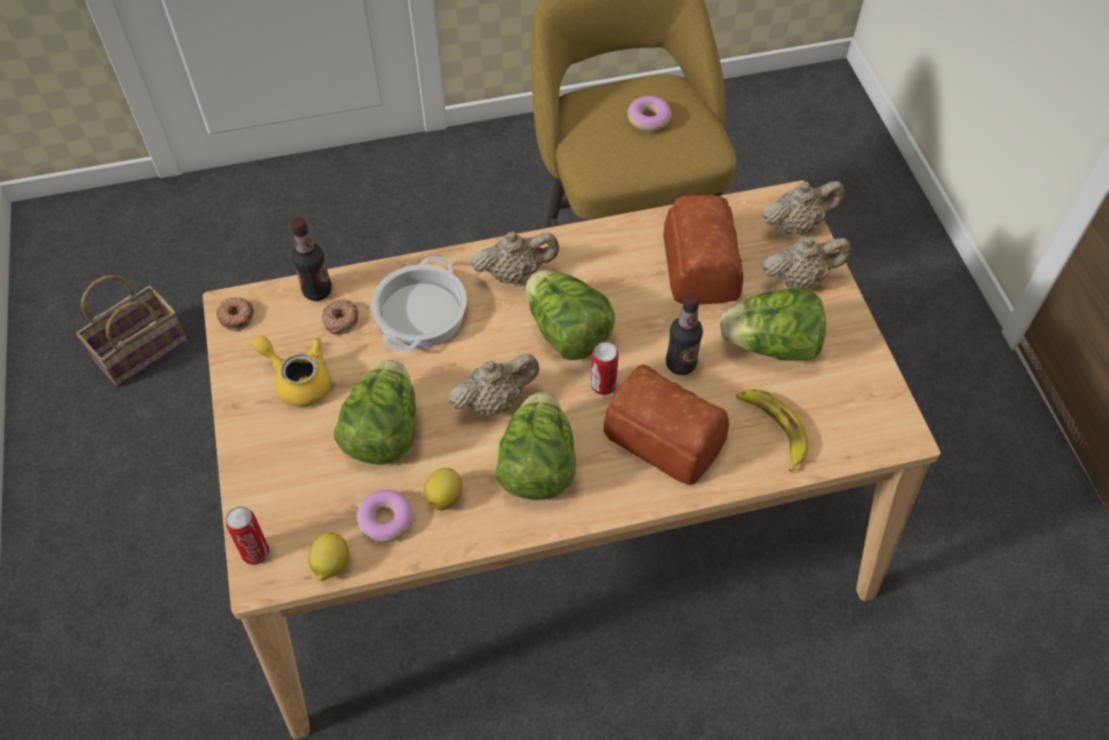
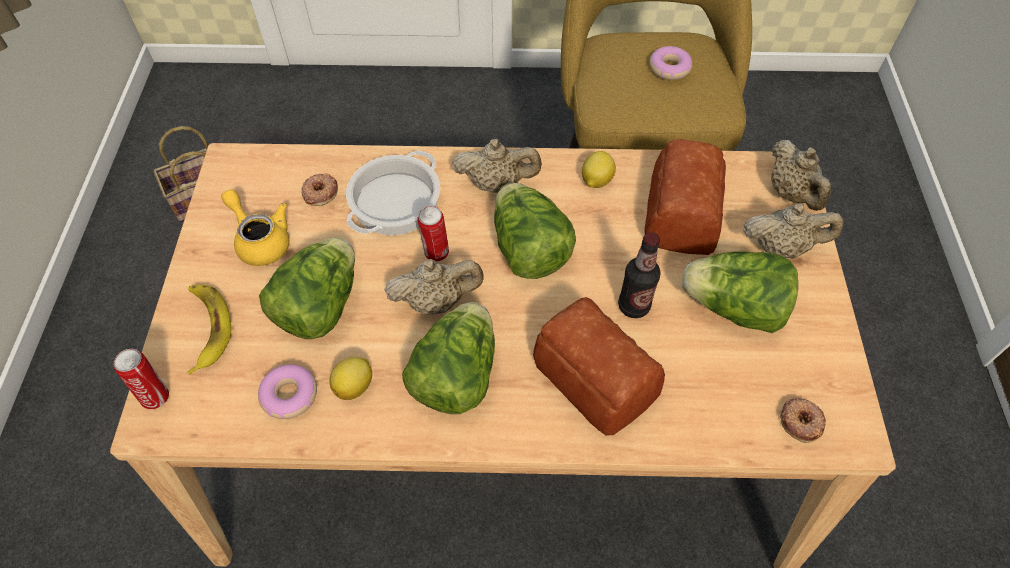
camera: 15 degrees right, 0 degrees up
(236, 316) = (229, 169): donut -> donut (801, 421)
(317, 291) = (309, 162): bottle -> none
(331, 564) = (220, 427): lemon -> lemon (596, 181)
(603, 386) = (547, 311): can -> can (436, 253)
(772, 428) = (712, 396): banana -> banana (207, 328)
(797, 225) = (791, 194): beige teapot -> beige teapot turned 75 degrees clockwise

